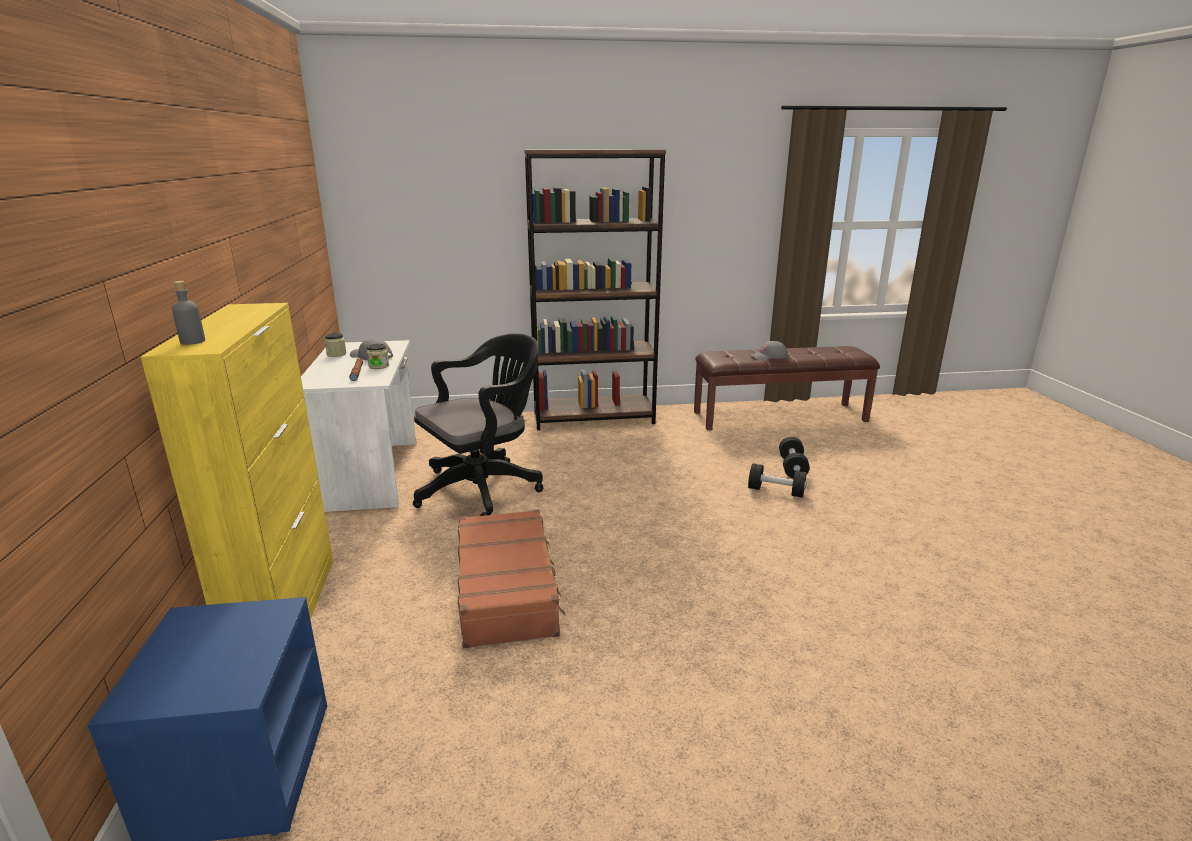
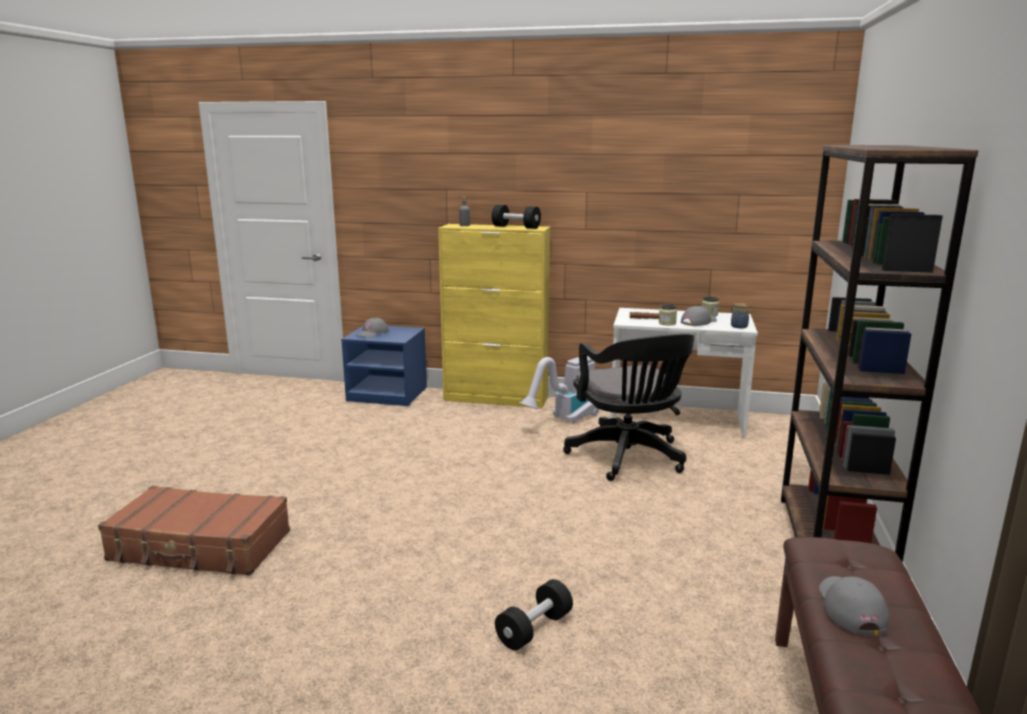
camera: 110 degrees right, 5 degrees down
(210, 670) = (372, 333): none -> grey cap
(380, 538) = (564, 420): none -> vacuum cleaner
(388, 344) = (738, 326): none -> jar
(507, 589) = (465, 452): brown suitcase -> brown suitcase (200, 547)
(792, 467) = (600, 678): black dumbbell -> black dumbbell (516, 227)

